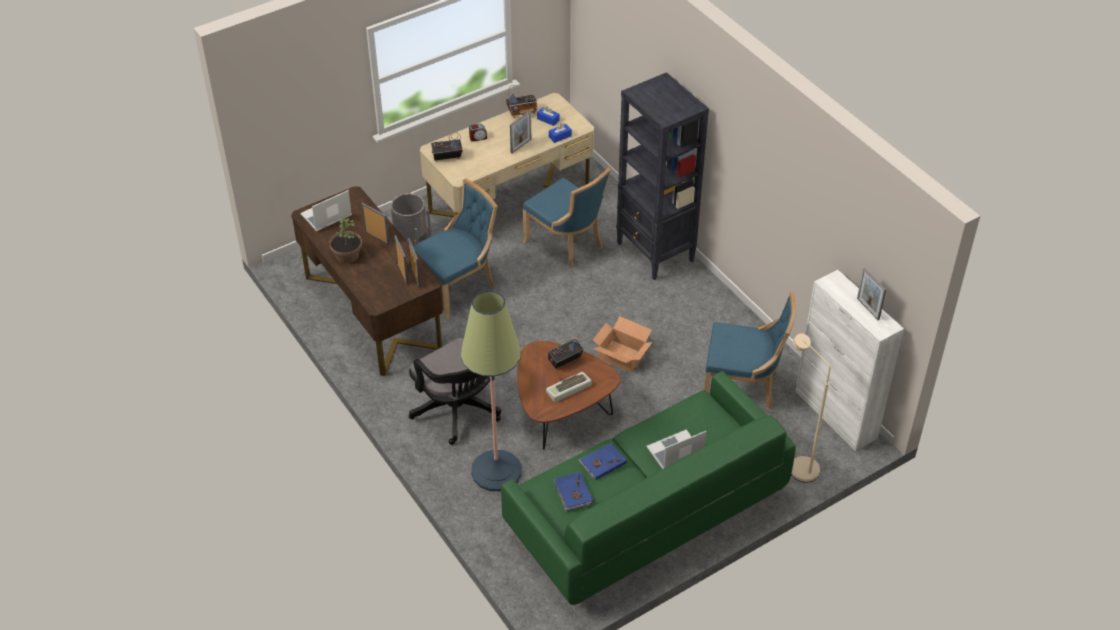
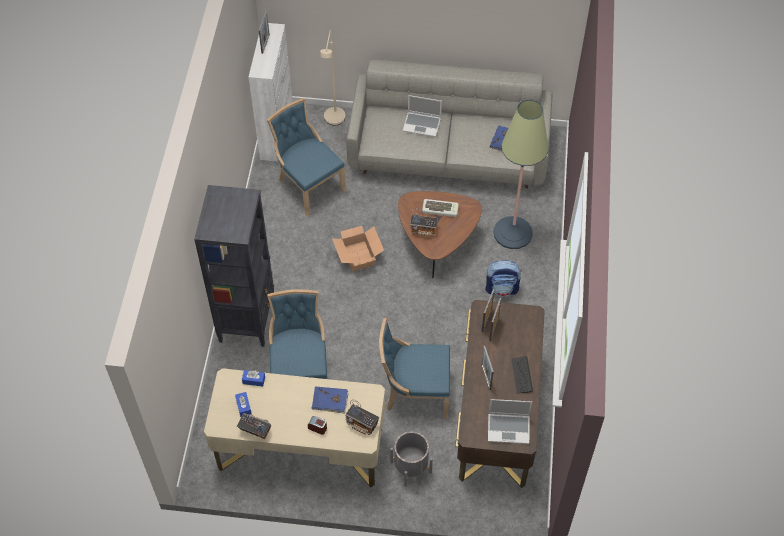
camera: 140 degrees left, 10 degrees up
(347, 255) = (522, 375): potted plant -> keyboard
(459, 412) = (502, 288): black office chair -> backpack
(521, 146) = (293, 392): picture frame -> none
(602, 462) = (470, 146): blue book -> blue book (330, 400)
(645, 512) = (448, 153): green sofa -> grey sofa

